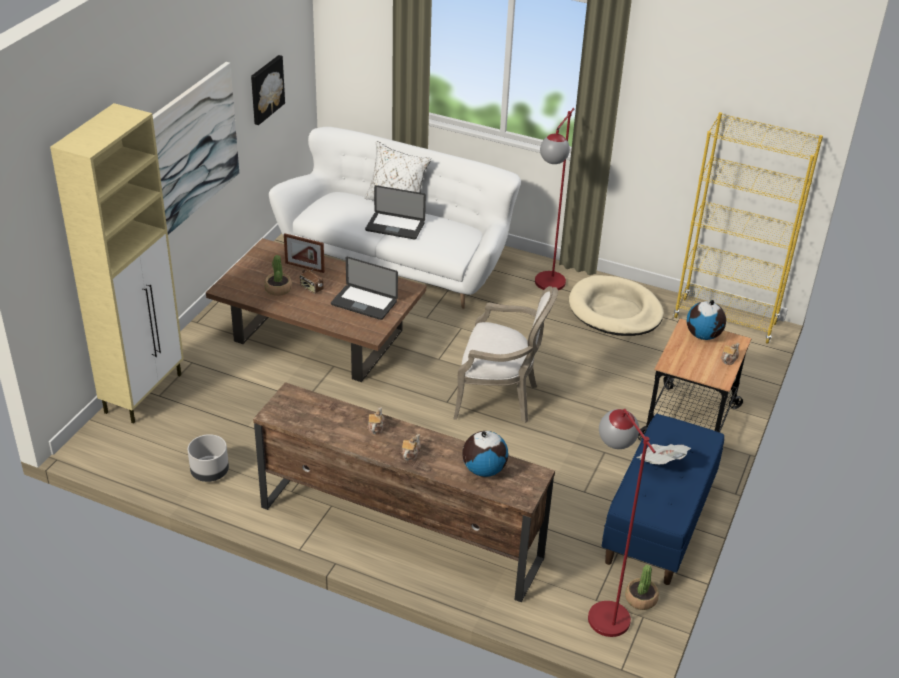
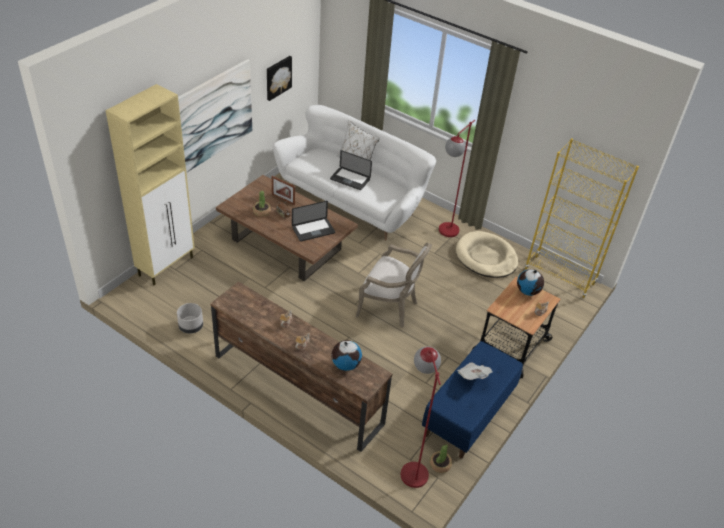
camera: 10 degrees right, 5 degrees up
(364, 303) = (313, 230): laptop -> laptop turned 60 degrees counterclockwise

